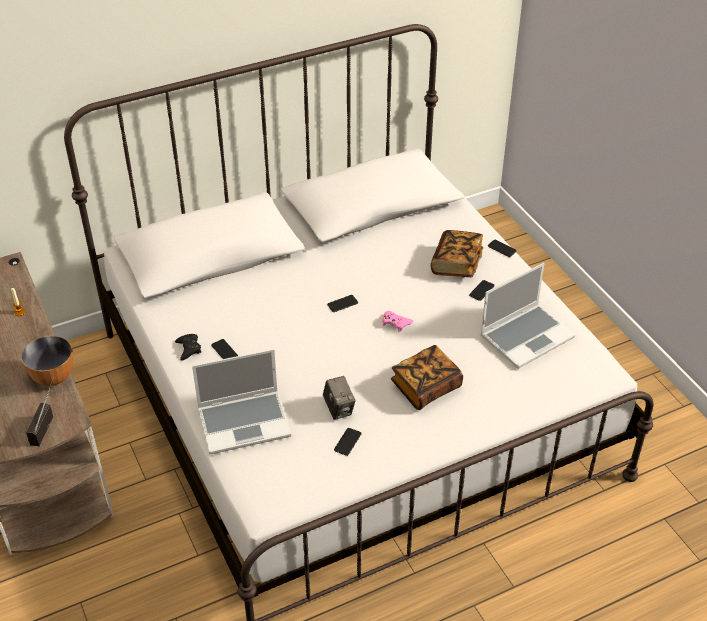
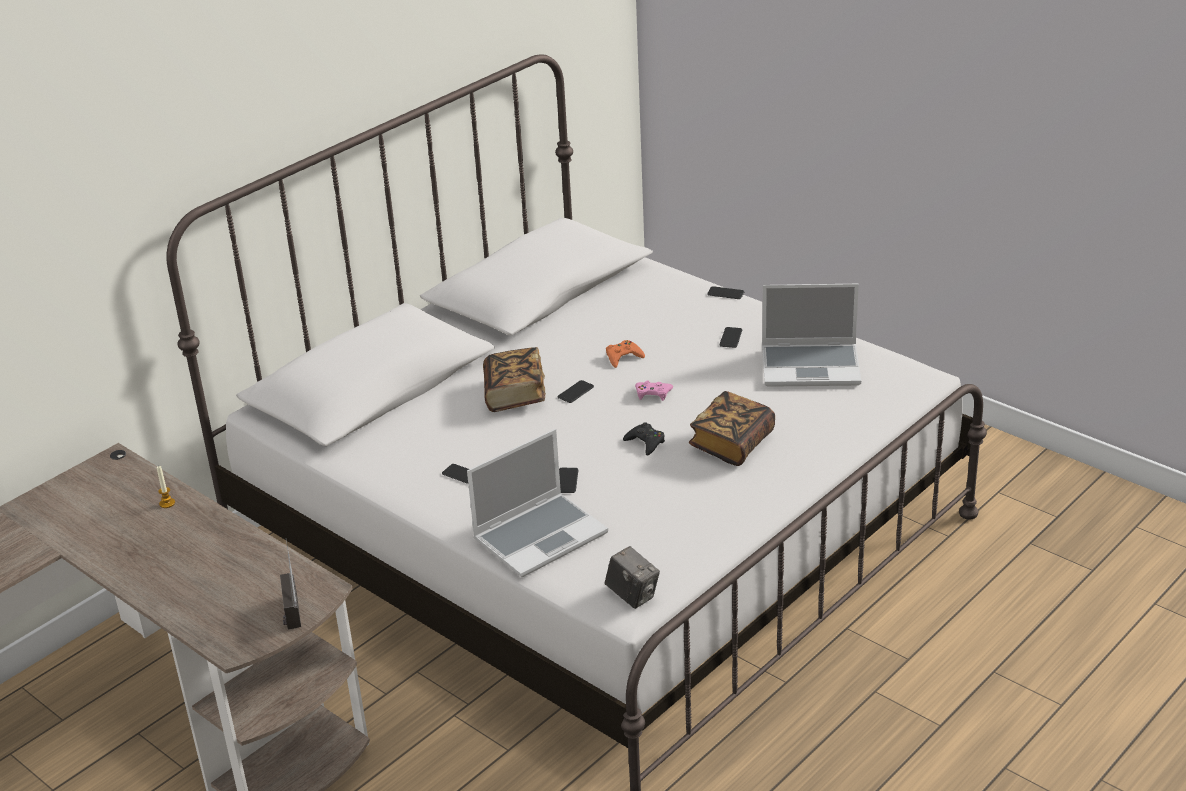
camera: 20 degrees left, 10 degrees down
(53, 377) = (265, 554): bowl -> none
(188, 349) = (415, 485): black game controller -> black game controller (645, 442)
(339, 409) = (645, 491): camera -> camera (632, 595)
(347, 442) = (678, 519): phone -> phone (567, 481)
(394, 283) = (623, 357): none -> orange game controller
(456, 264) = (683, 320): book -> book (515, 394)
(526, 336) = (812, 366): laptop -> laptop turned 60 degrees clockwise

